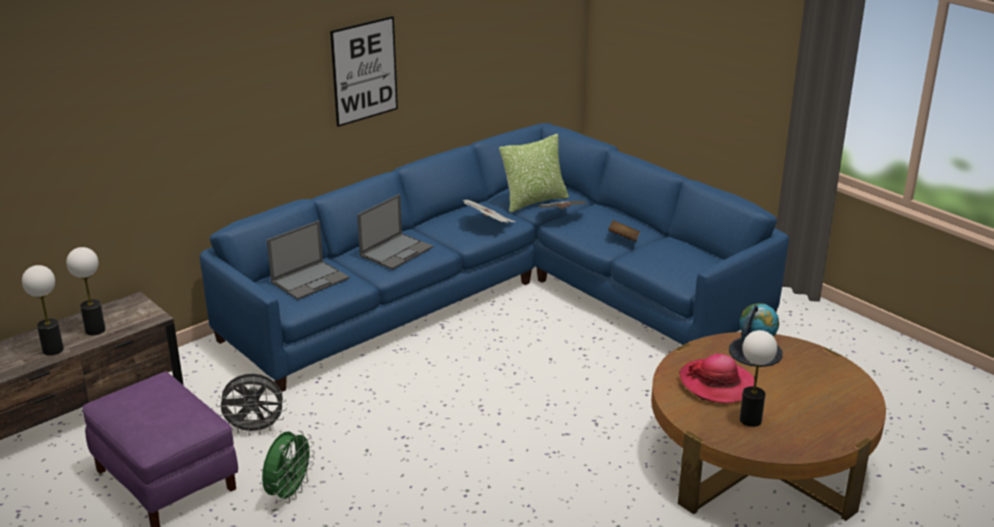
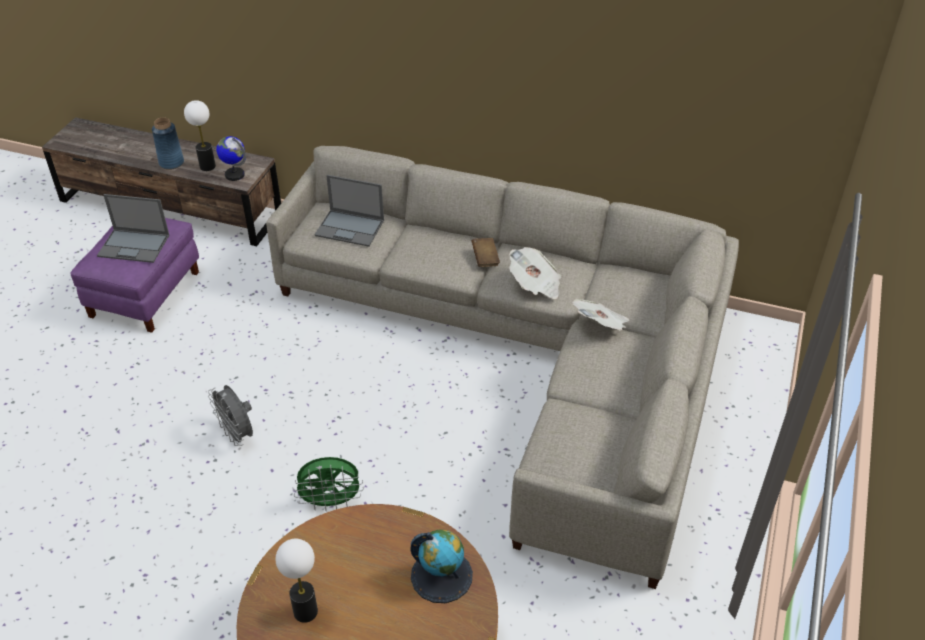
camera: 60 degrees right, 15 degrees up
(53, 350) = (171, 163): table lamp -> blue vase
(135, 318) = (234, 175): none -> globe
(255, 429) = (227, 306): grey fan -> grey fan (238, 435)
(289, 493) = (160, 361): green fan -> green fan (331, 502)
(364, 71) = (510, 75): picture -> none
(396, 251) = (436, 252): laptop -> laptop (135, 246)
(501, 295) = (530, 354): blue sofa -> grey sofa
(534, 201) = (615, 295): pillow -> none
(623, 238) = (592, 387): brown book -> brown book (485, 259)
(717, 384) = (358, 562): hat -> none

